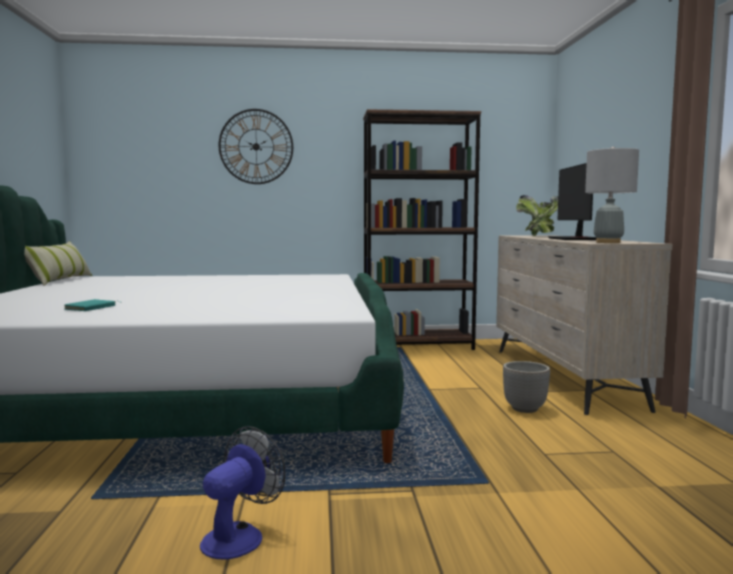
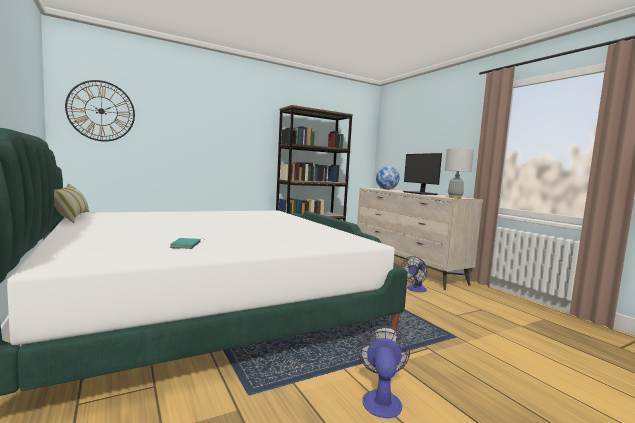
camera: 25 degrees left, 0 degrees up
(256, 146) = (207, 120): wall clock -> wall clock (101, 111)
(525, 409) = (415, 289): planter -> fan
(540, 236) = (386, 189): potted plant -> globe

